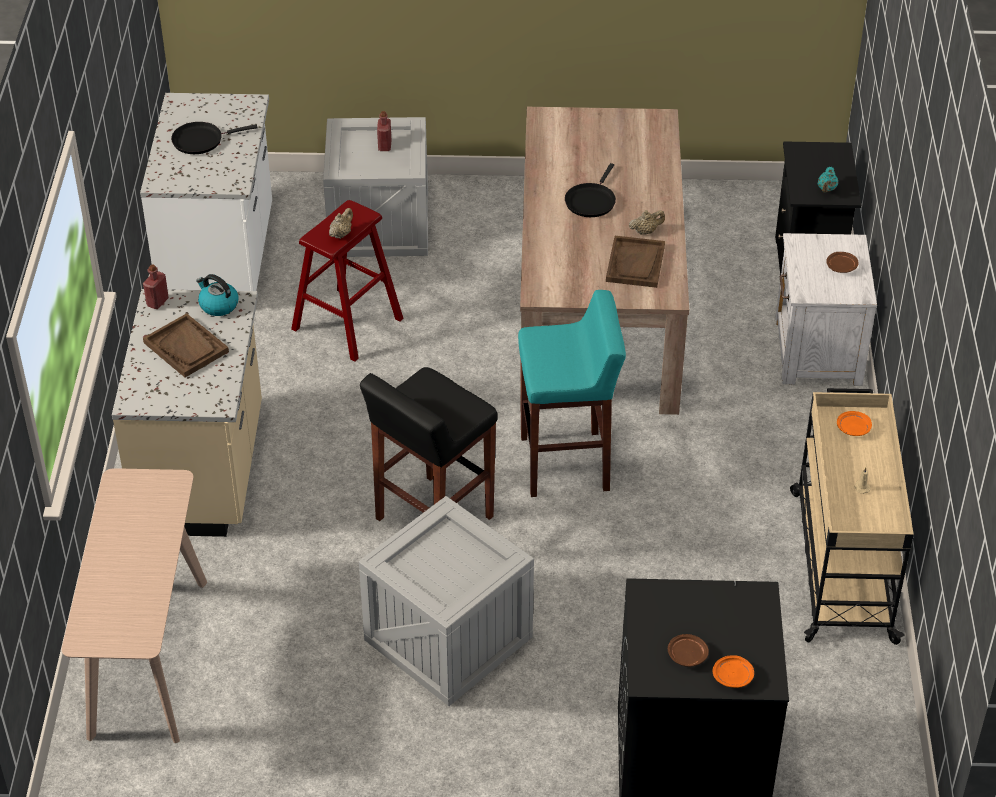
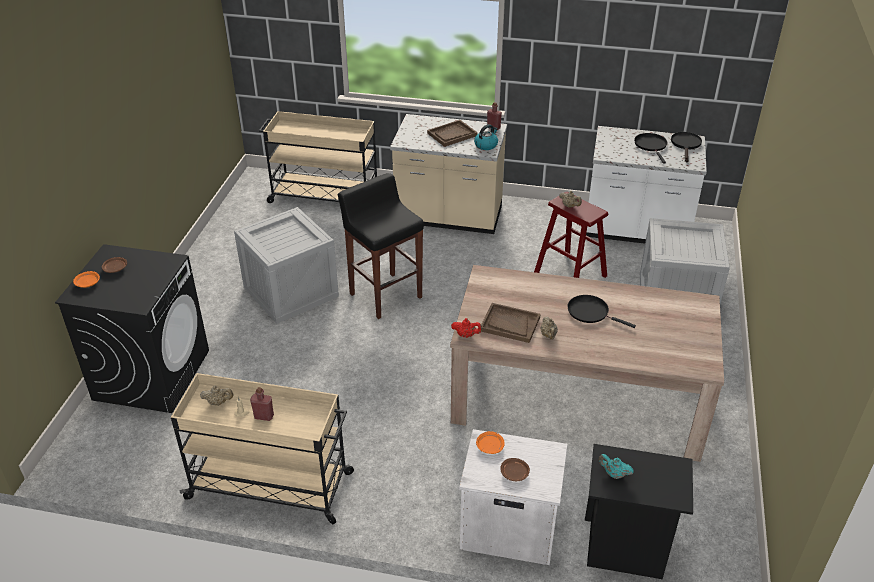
camera: 100 degrees right, 5 degrees down
(148, 657) = (324, 196): beige console table -> beige cart
(195, 109) = (686, 145): none -> black frying pan
(384, 146) = (694, 249): red bottle -> red bottle (264, 416)
(566, 464) = (415, 358): turquoise stool -> none
(669, 297) = (466, 335): none -> red teapot
(853, 428) = (303, 422): orange plate -> orange plate (489, 446)
(854, 514) = (218, 402): none -> beige teapot

